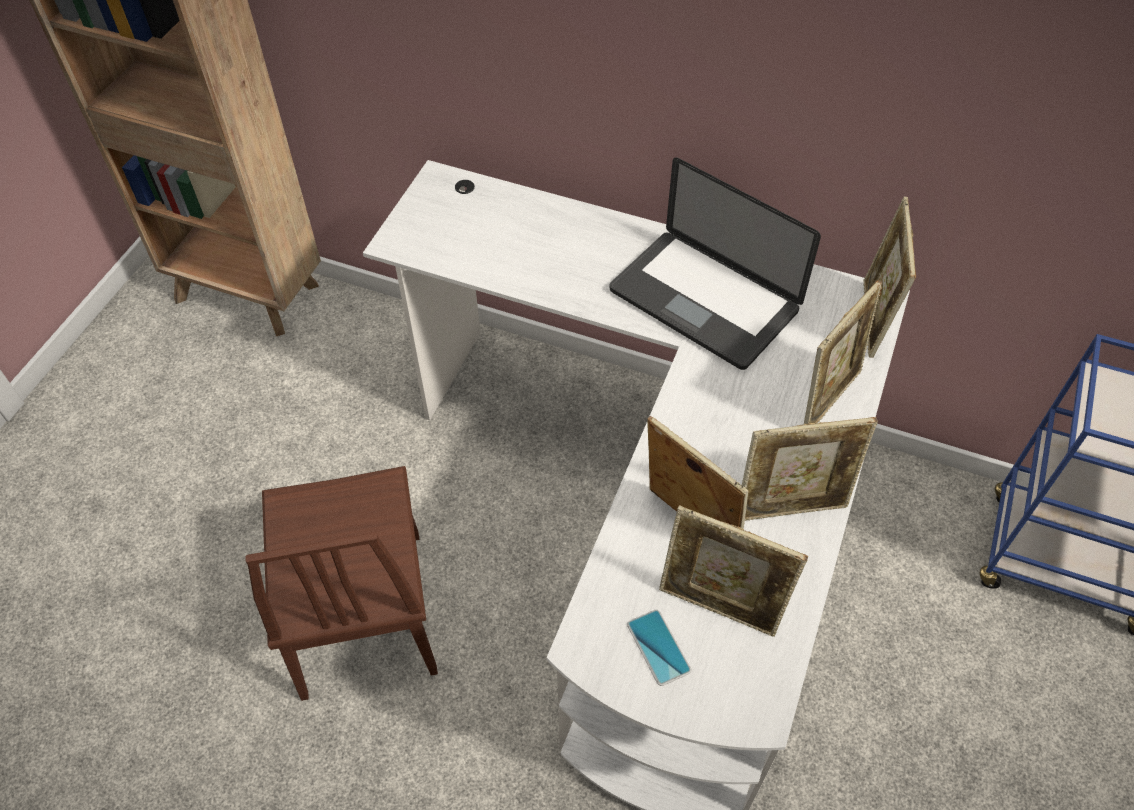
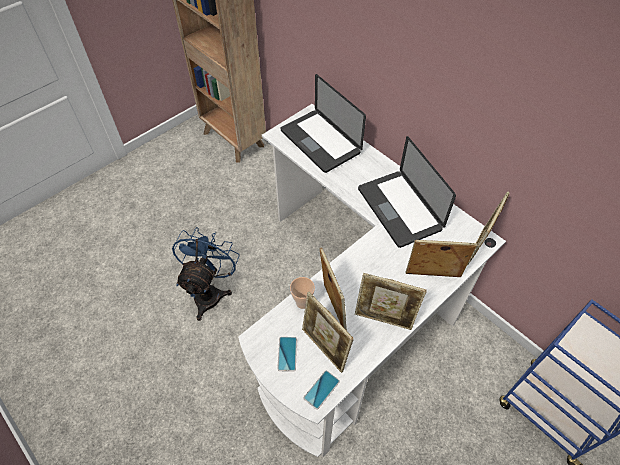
camera: 25 degrees right, 0 degrees up
(362, 612) = (210, 292): brown chair -> blue fan
(487, 227) = (320, 141): none -> laptop
(630, 540) = (302, 302): none -> cup
(757, 683) = (321, 389): none -> phone
(828, 399) = (432, 277): picture frame -> picture frame turned 150 degrees counterclockwise

